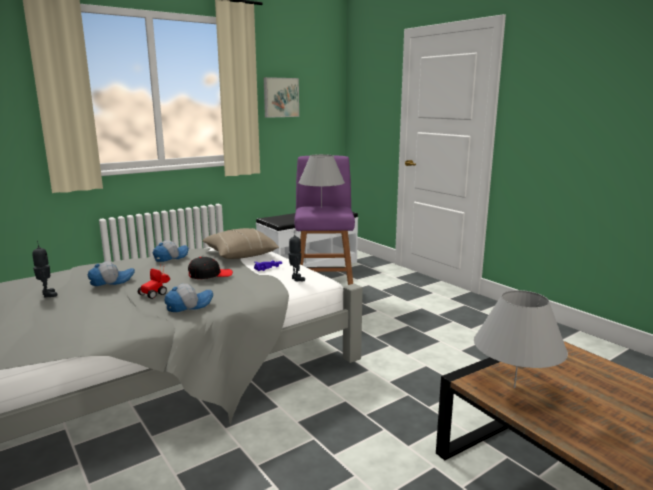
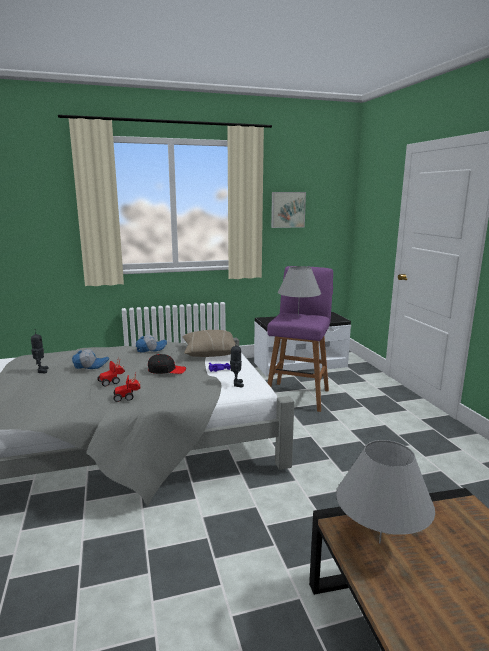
camera: 20 degrees right, 0 degrees up
(189, 305) = (127, 397): cap -> toy car

